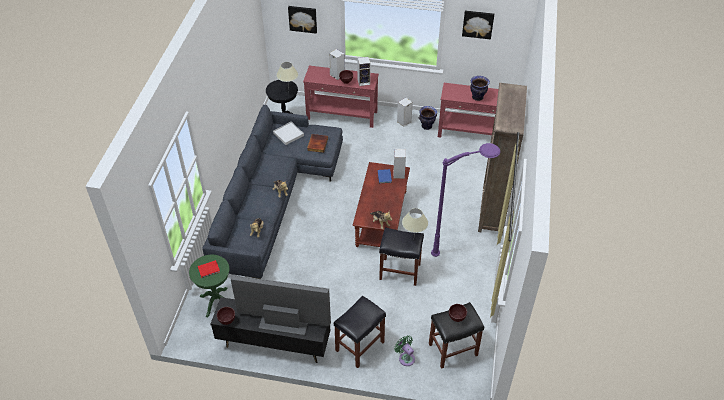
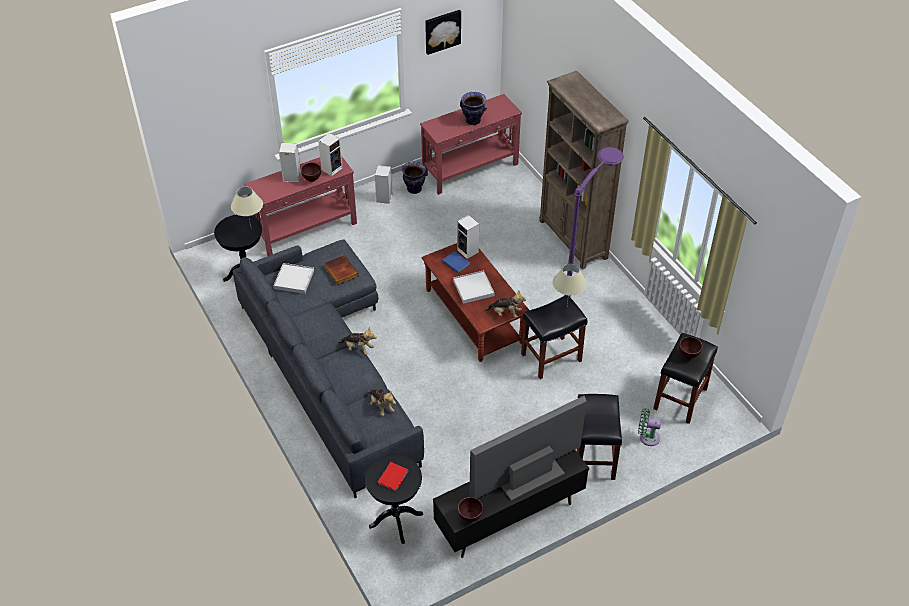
camera: 40 degrees left, 0 degrees up
(216, 302) = (396, 520): green side table -> black side table
(303, 18) = (220, 123): picture -> none
(378, 197) = (473, 288): none -> white tray

